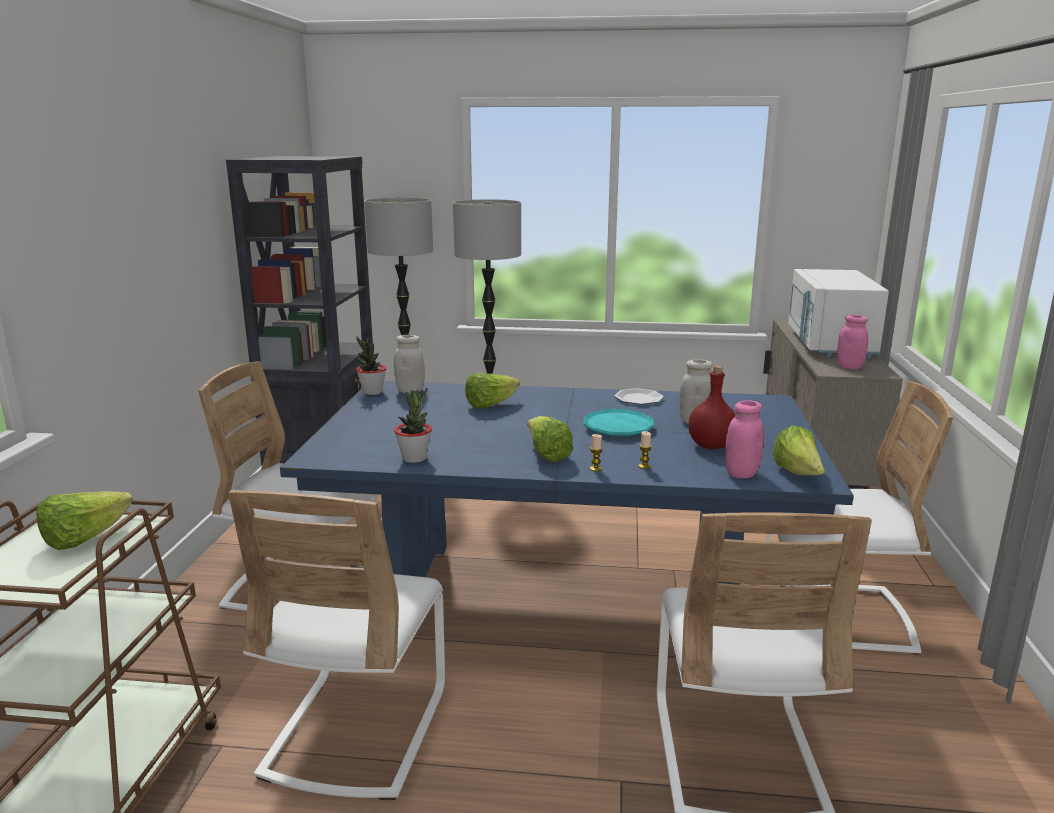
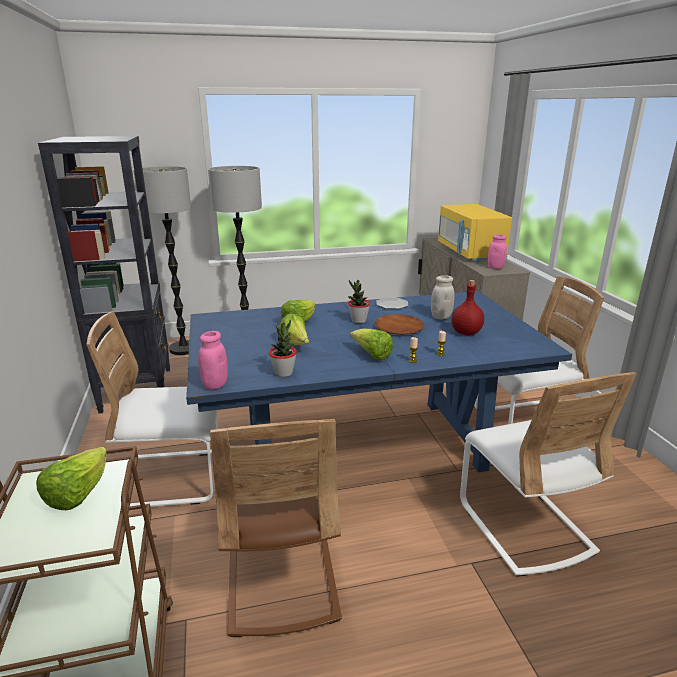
camera: 20 degrees left, 5 degrees up
(356, 730) = (281, 578): white chair -> brown chair
(372, 392) = (202, 323): potted plant -> potted plant (358, 321)
(410, 390) = (230, 318): white jar -> none
(618, 428) = (399, 328): turquoise plate -> brown plate
(741, 473) = (500, 350): pink jar -> pink jar (215, 384)
(798, 474) = (531, 344): lettuce -> lettuce (296, 344)
(829, 344) = (470, 253): white microwave -> yellow microwave

